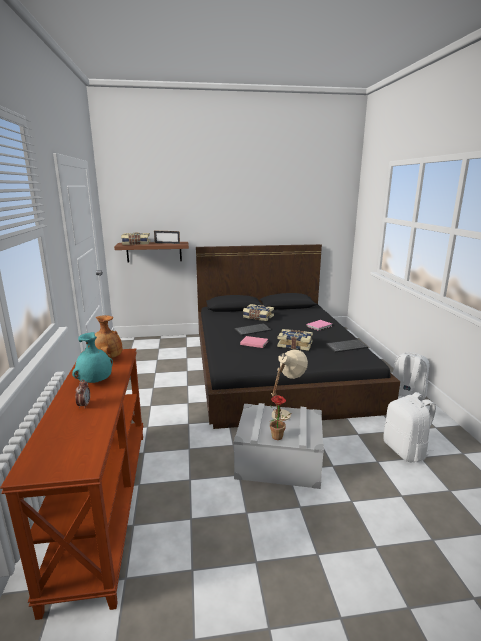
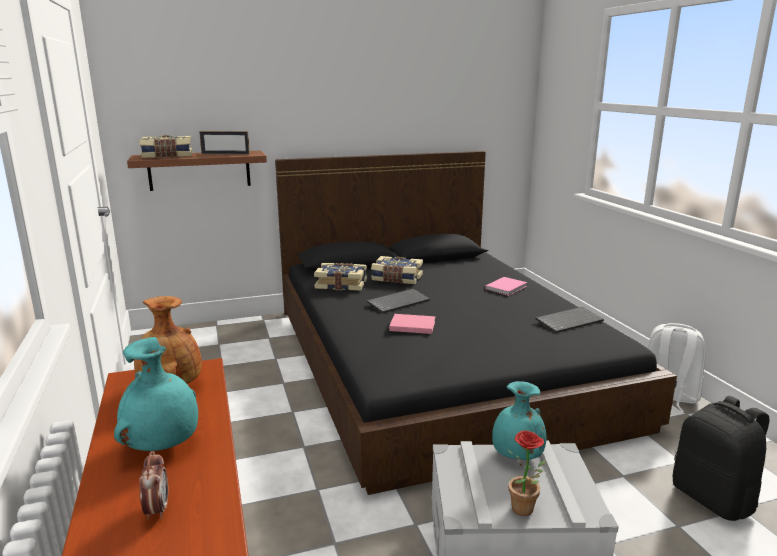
camera: 10 degrees left, 0 degrees up
(286, 412) = (516, 456): beige table lamp -> turquoise vase
(295, 345) = (483, 324): book -> book (341, 284)
(406, 451) = (714, 499): white backpack -> black backpack

